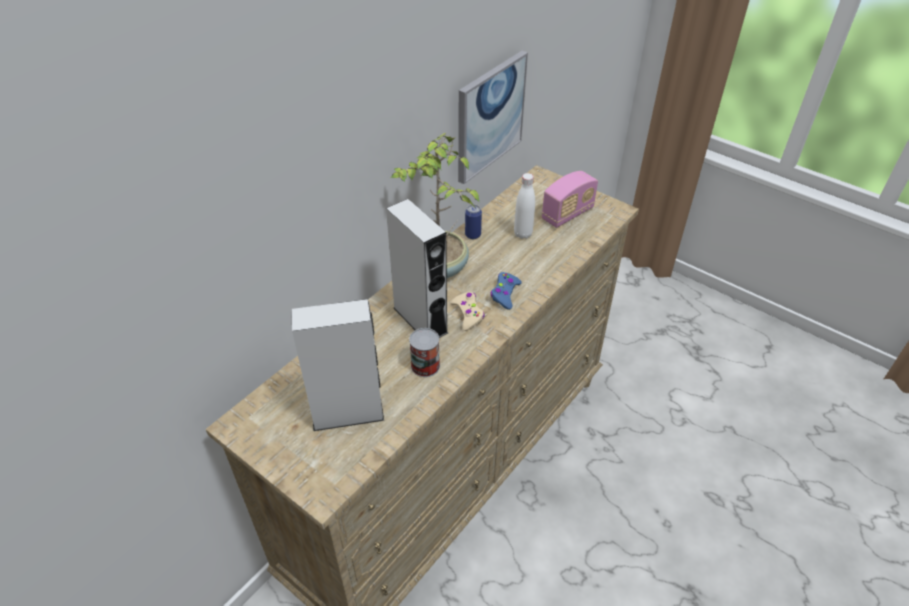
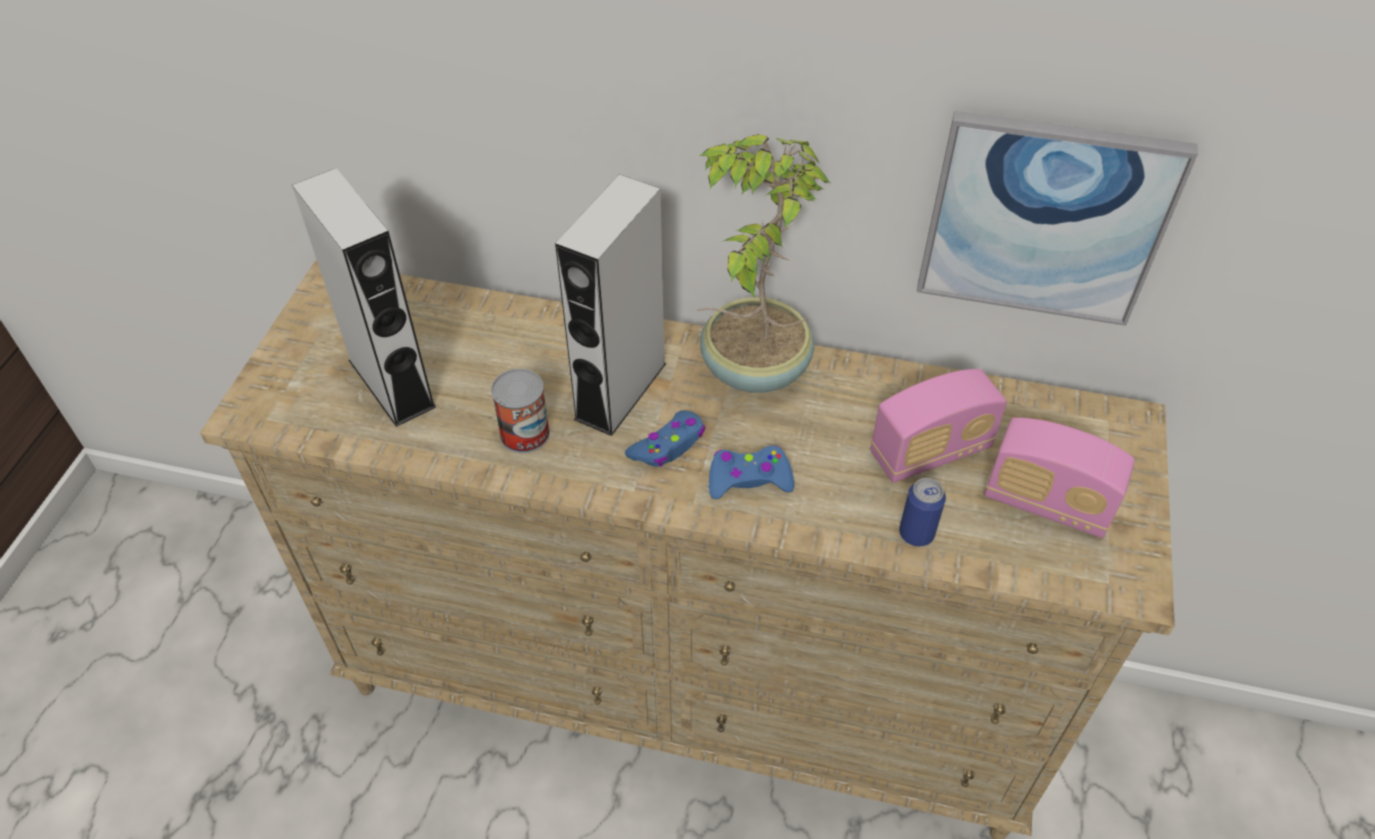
camera: 65 degrees right, 5 degrees up
(468, 314) = (668, 446): beige game controller -> blue game controller
(473, 235) = (873, 382): can -> can (916, 534)
(523, 234) = (930, 452): white bottle -> radio

